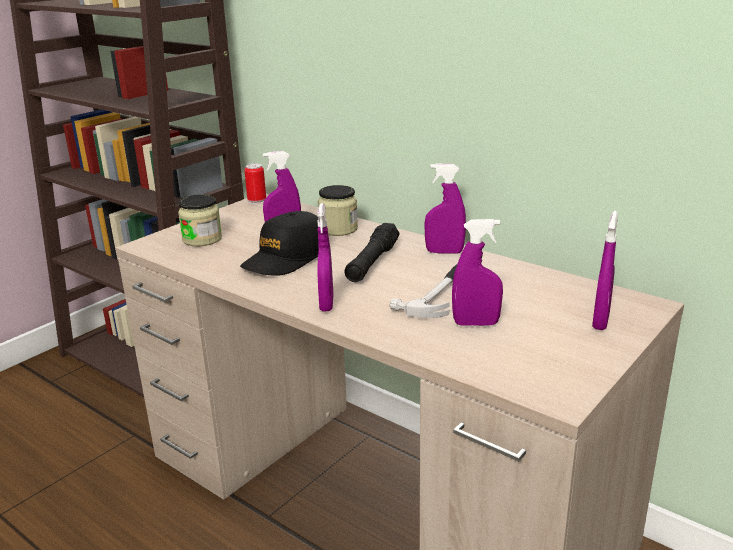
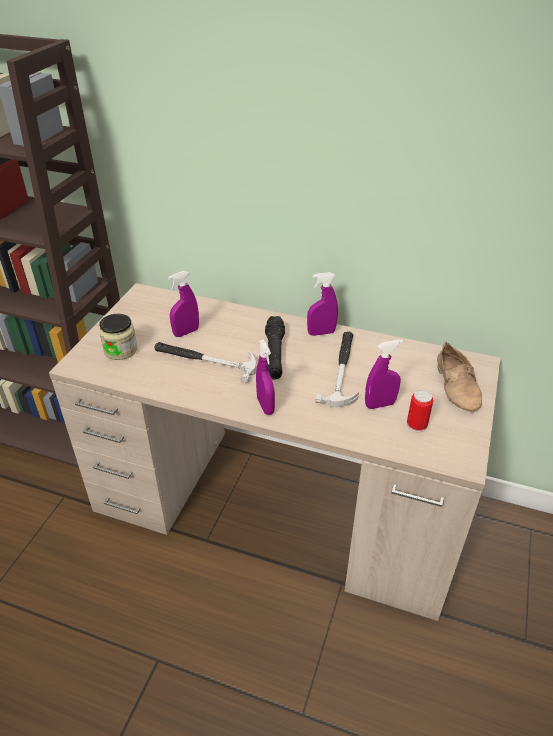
camera: 20 degrees left, 15 degrees up
(257, 201) = (139, 295): can -> can (416, 425)
(287, 258) = (205, 360): black cap -> hammer
(338, 229) = (227, 319): jar -> none
(600, 321) = (458, 385): purple spray bottle -> beige shoe

